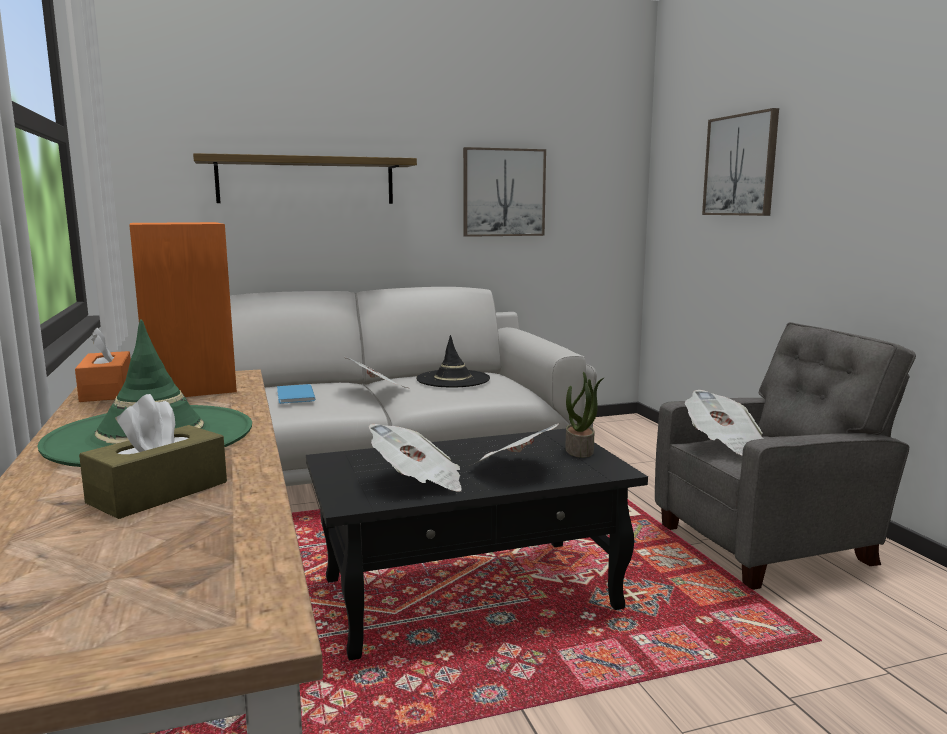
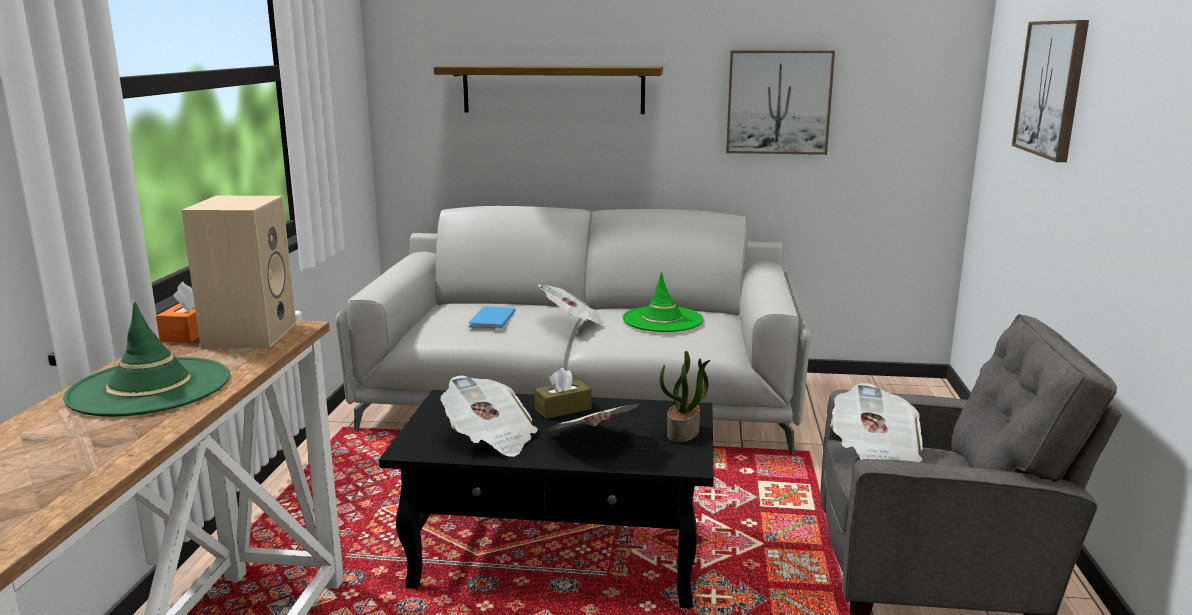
camera: 25 degrees right, 5 degrees up
(158, 492) = (81, 443): brown tissue box -> brown tissue box (563, 409)
(186, 385) = (249, 334): orange speaker -> beige speaker
(453, 379) = (662, 320): black hat -> green hat

